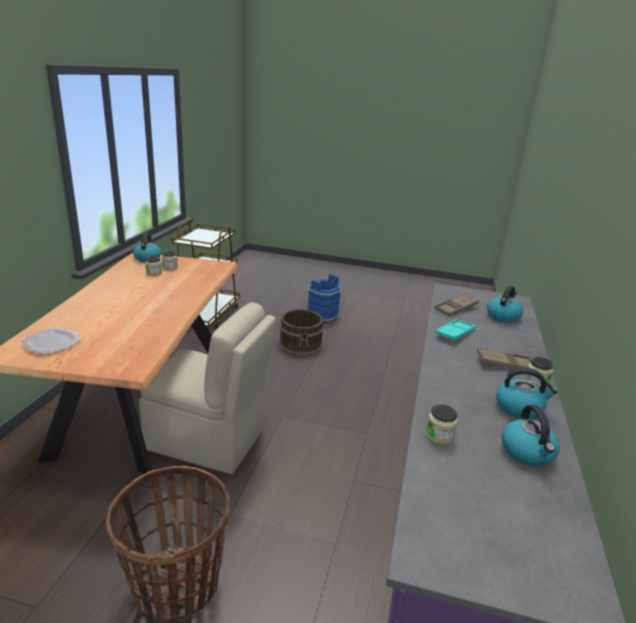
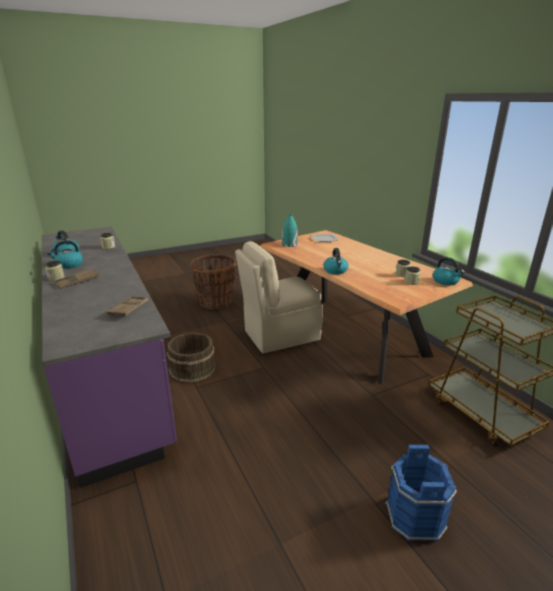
camera: 140 degrees right, 0 degrees up
(118, 357) = (289, 244): none -> turquoise vase
(301, 343) = (352, 440): brown bucket -> brown bucket (192, 368)
(455, 333) = (120, 288): turquoise tray -> none
(503, 316) = (80, 318): kettle -> kettle (335, 271)

